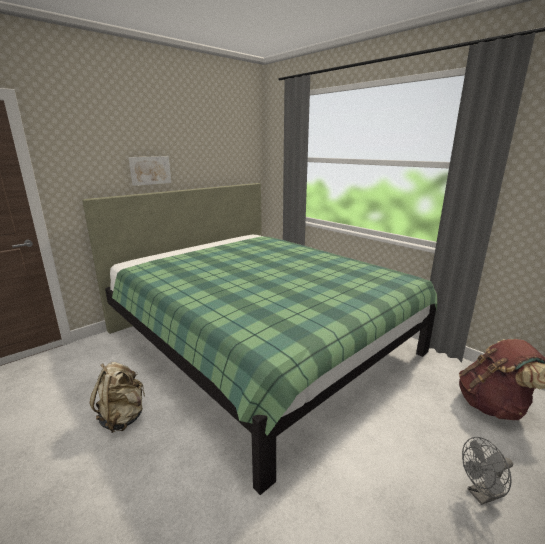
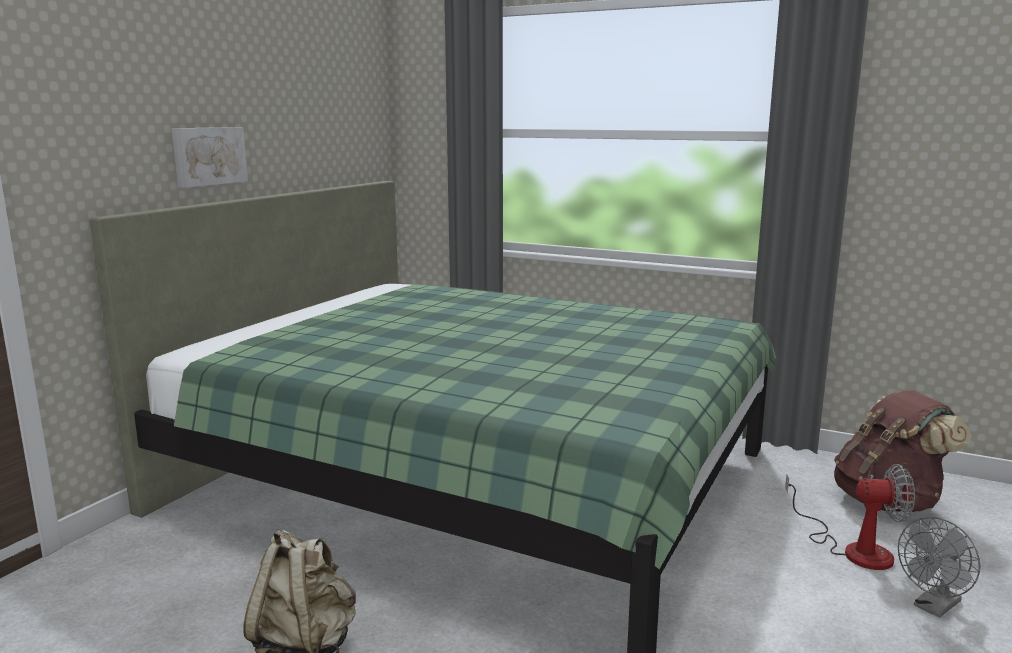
camera: 20 degrees left, 5 degrees down
(448, 435) = (853, 549): none -> fan

